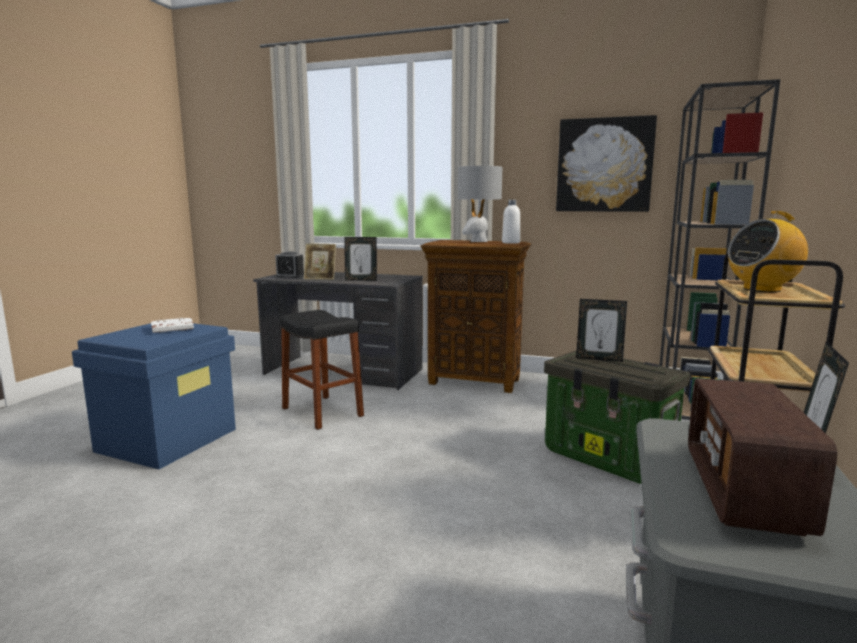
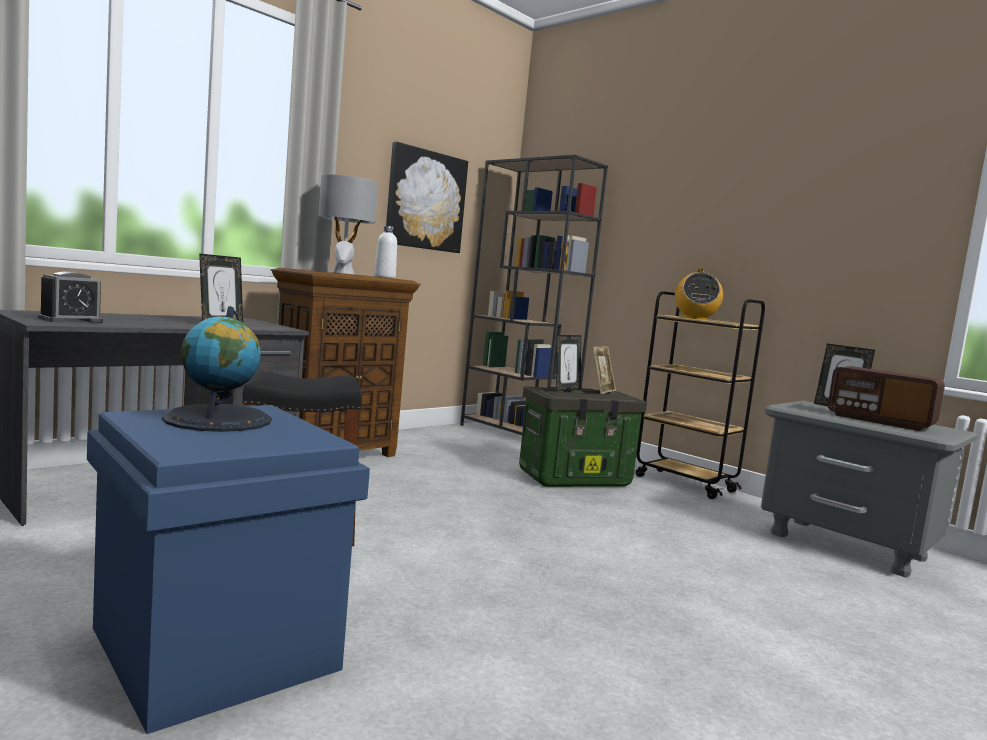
camera: 65 degrees left, 5 degrees down
(172, 329) = (218, 419): white book -> globe
(320, 278) = (150, 323): picture frame -> picture frame (601, 391)

